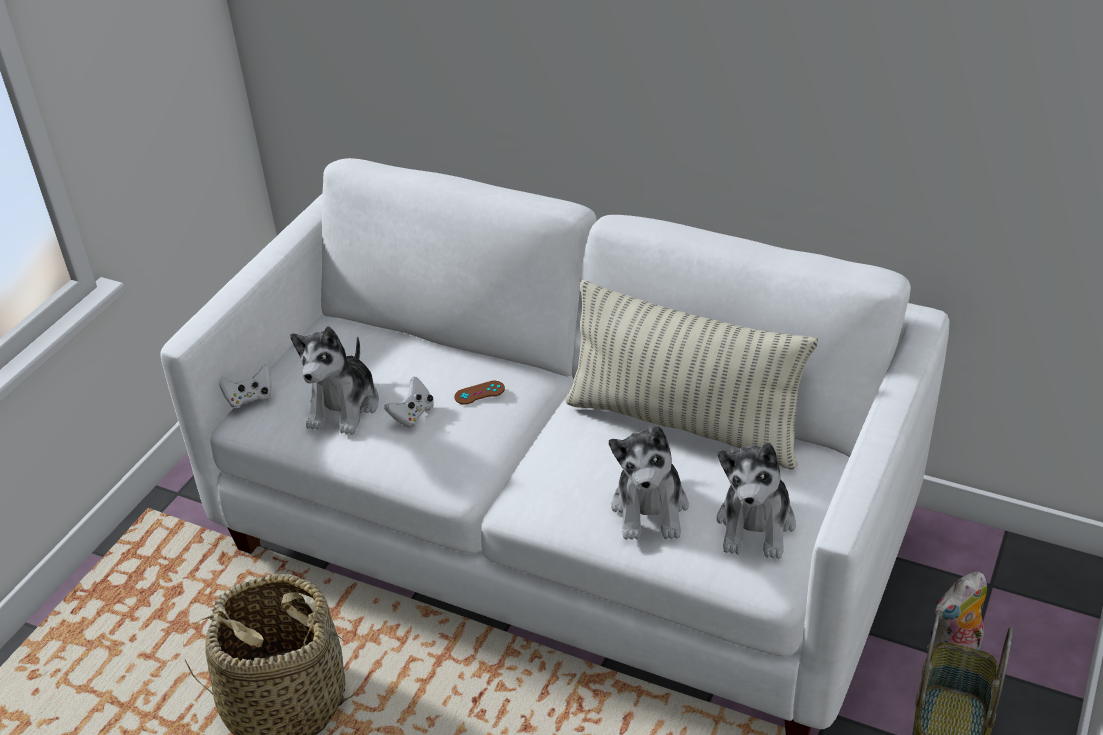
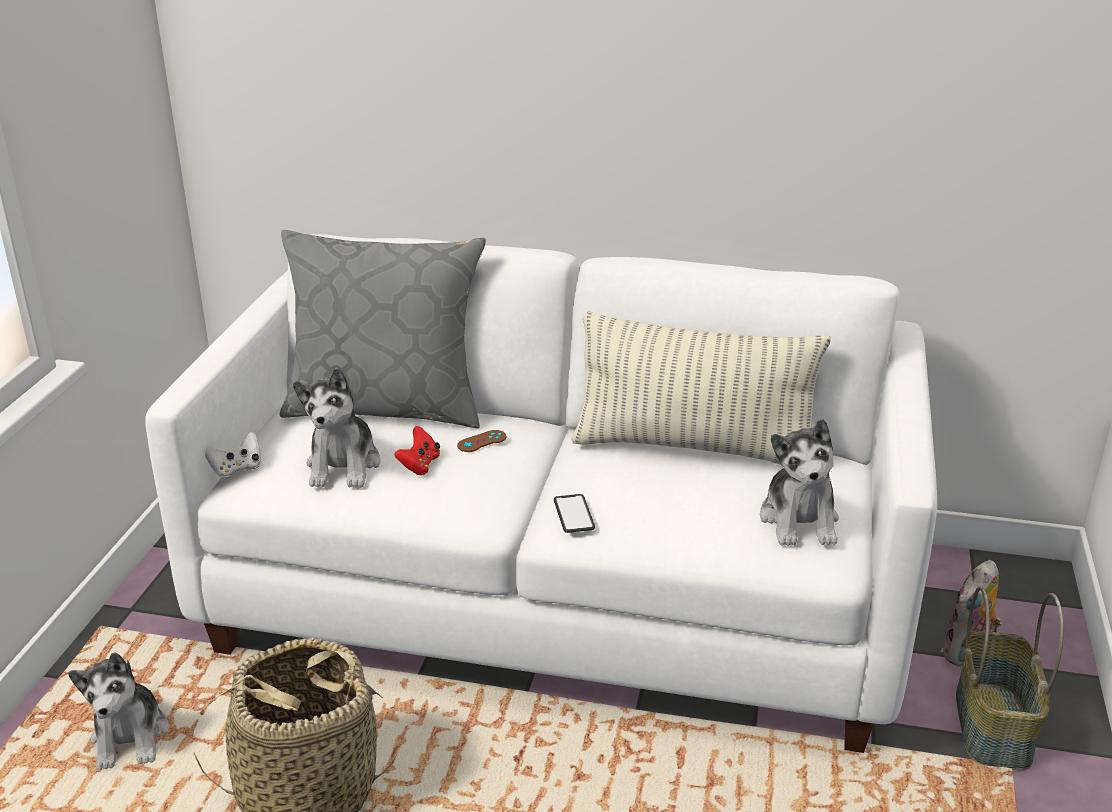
camera: 15 degrees left, 10 degrees down
(404, 339) = (386, 406): none -> grey pillow
(412, 415) = (419, 465): white game controller -> red game controller
(539, 489) = (574, 514): none -> phone
(650, 508) = (692, 517): plush toy -> plush toy (130, 737)

